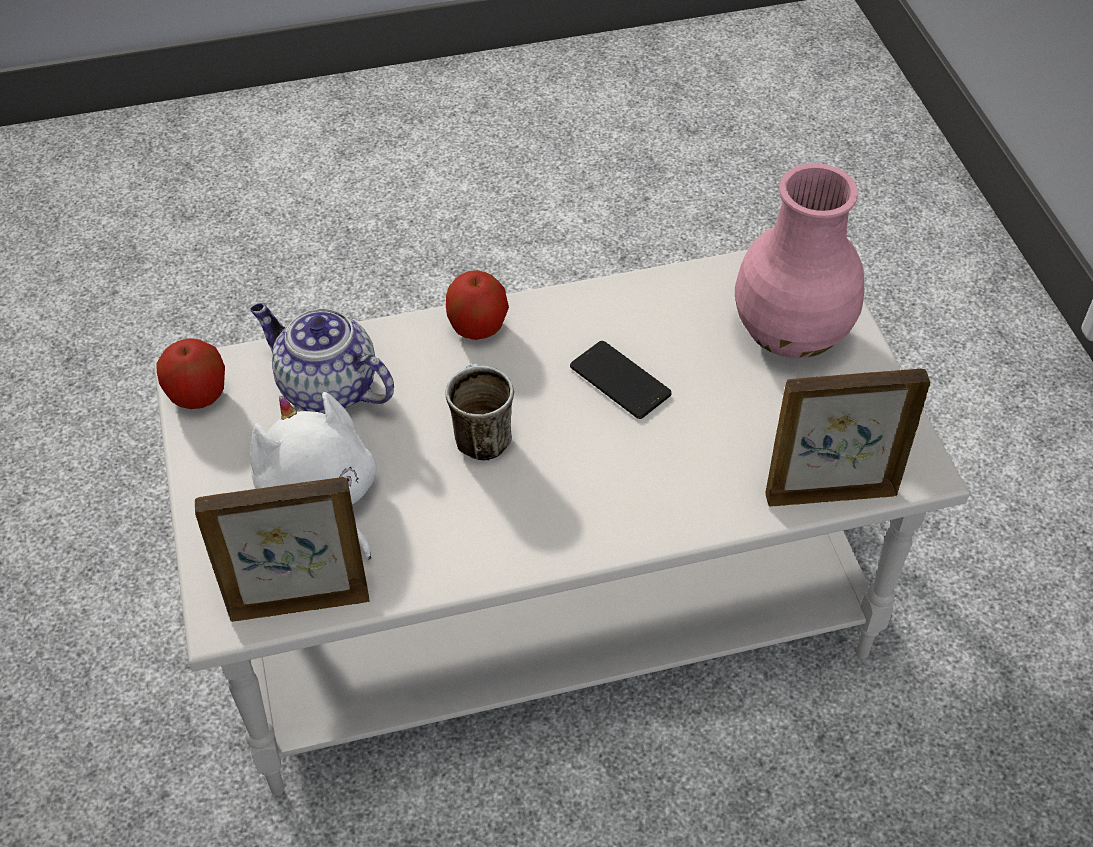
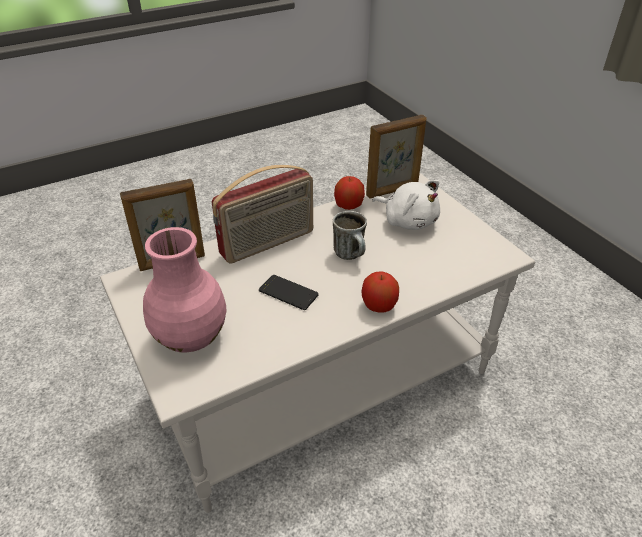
camera: 165 degrees right, 10 degrees down
(198, 396) = (497, 248): apple -> apple (348, 206)
(325, 388) = (439, 261): teapot -> none
(633, 499) = (268, 244): none -> radio

